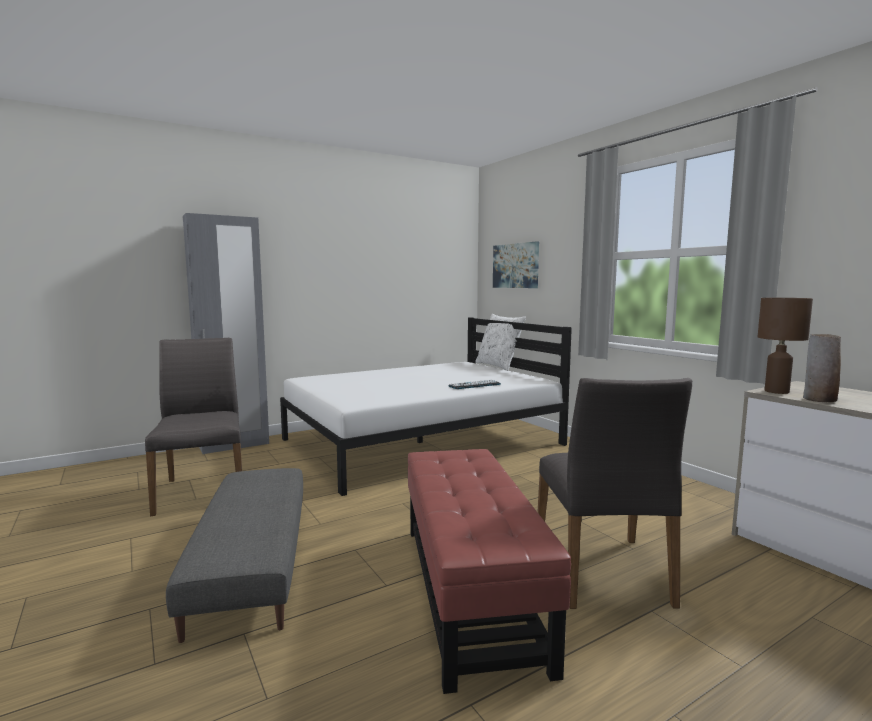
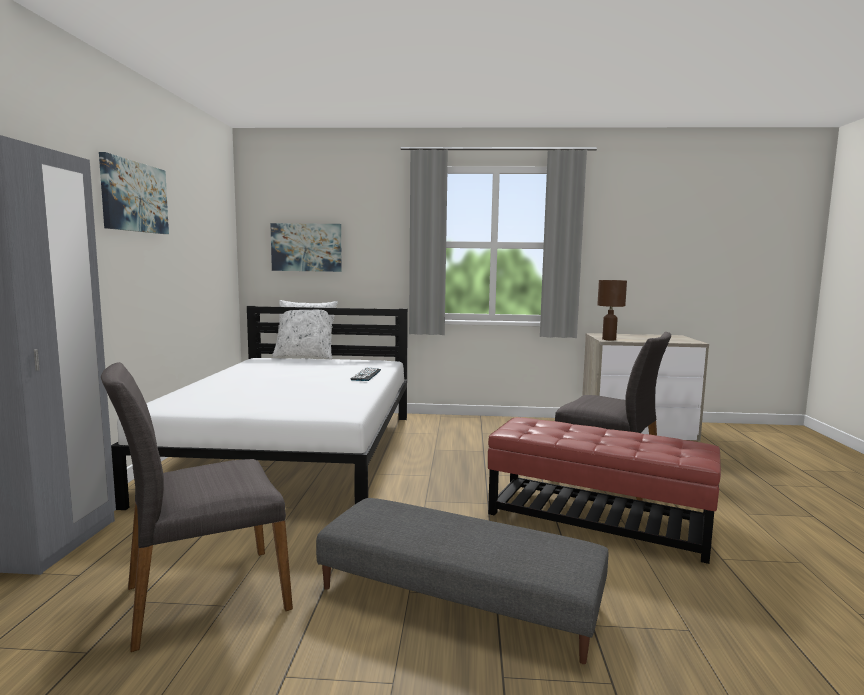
camera: 55 degrees left, 0 degrees up
(203, 491) = (204, 596): grey chair -> grey chair turned 45 degrees counterclockwise
(338, 236) = (134, 197): none -> picture
(819, 400) = (635, 340): vase -> none

